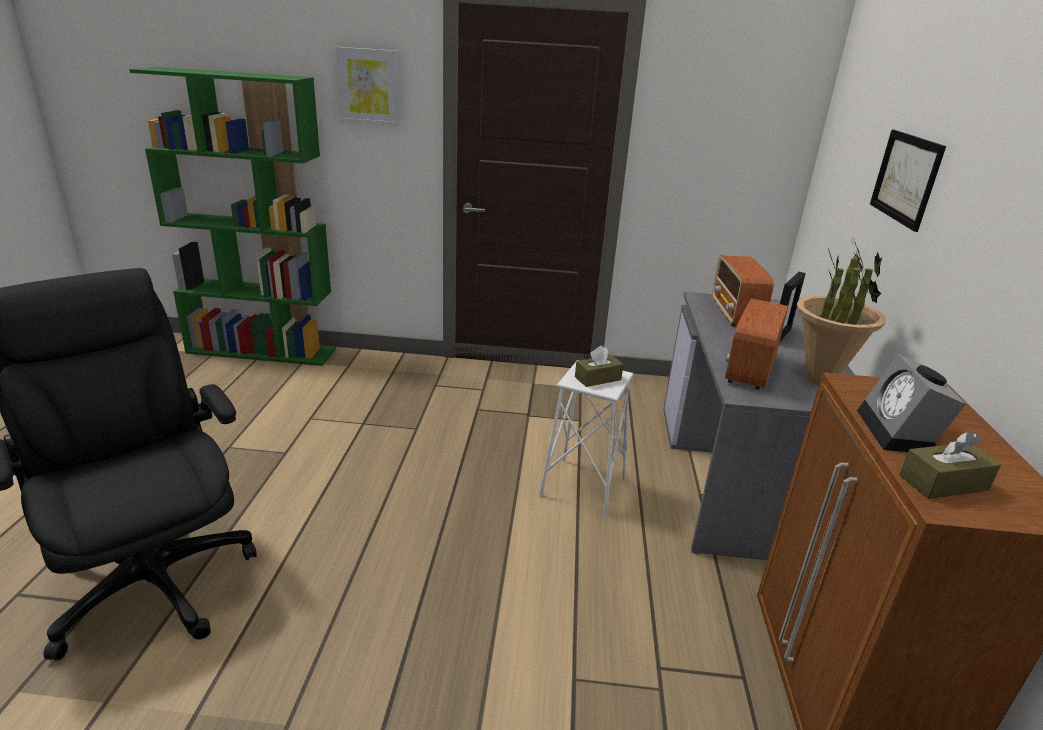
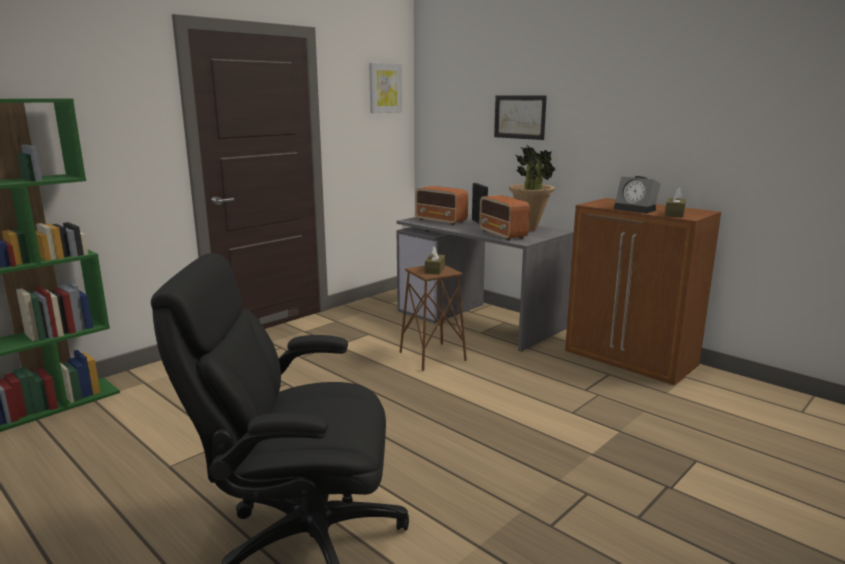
camera: 50 degrees left, 10 degrees down
(369, 86) = (113, 104): picture -> picture (385, 88)
(583, 487) = (432, 356): white stool -> brown stool

